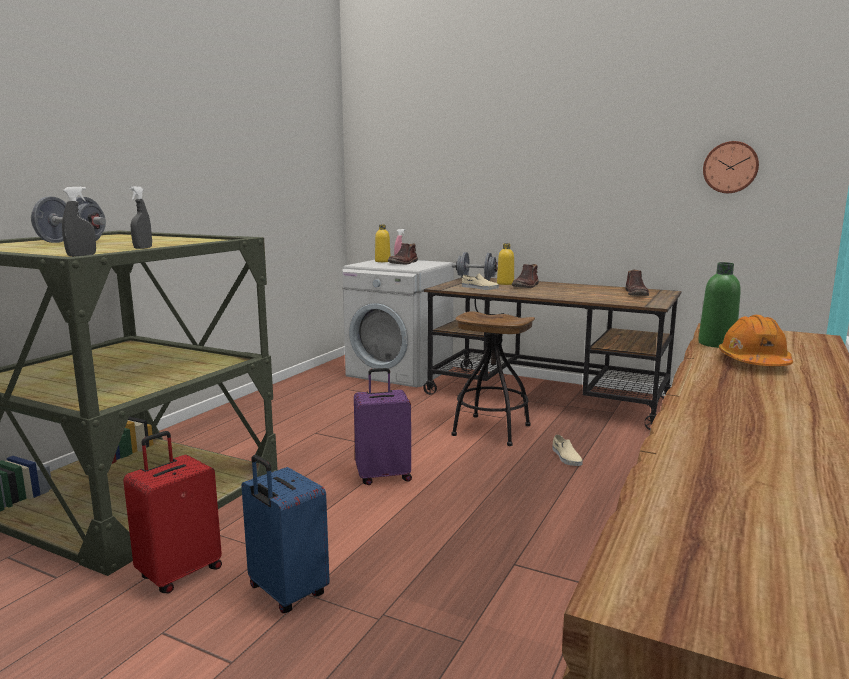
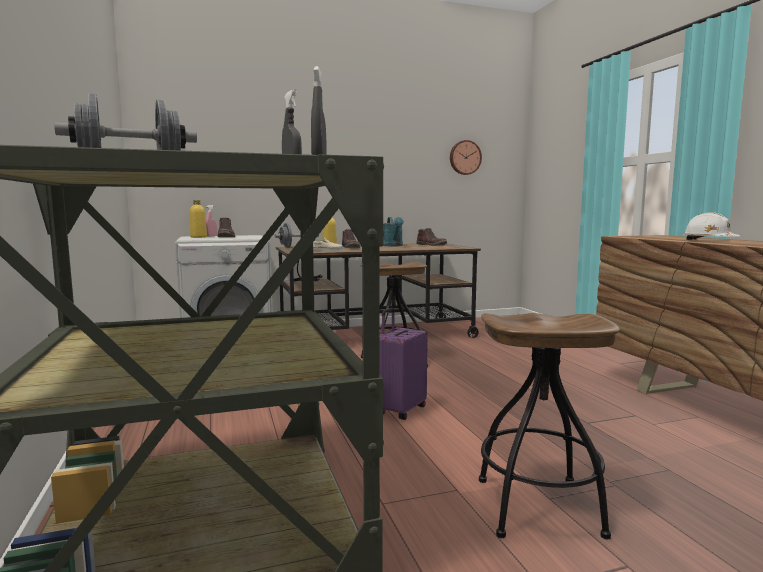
camera: 45 degrees left, 5 degrees down
(179, 573) = (436, 545): red suitcase -> none
(286, 593) = (537, 506): blue suitcase -> brown stool
(566, 457) = (470, 363): beige shoe -> none
(584, 289) = (393, 246): none -> turquoise watering can
(716, 344) = (659, 239): green bottle -> none
(754, 362) = (709, 240): orange hard hat -> white hard hat

